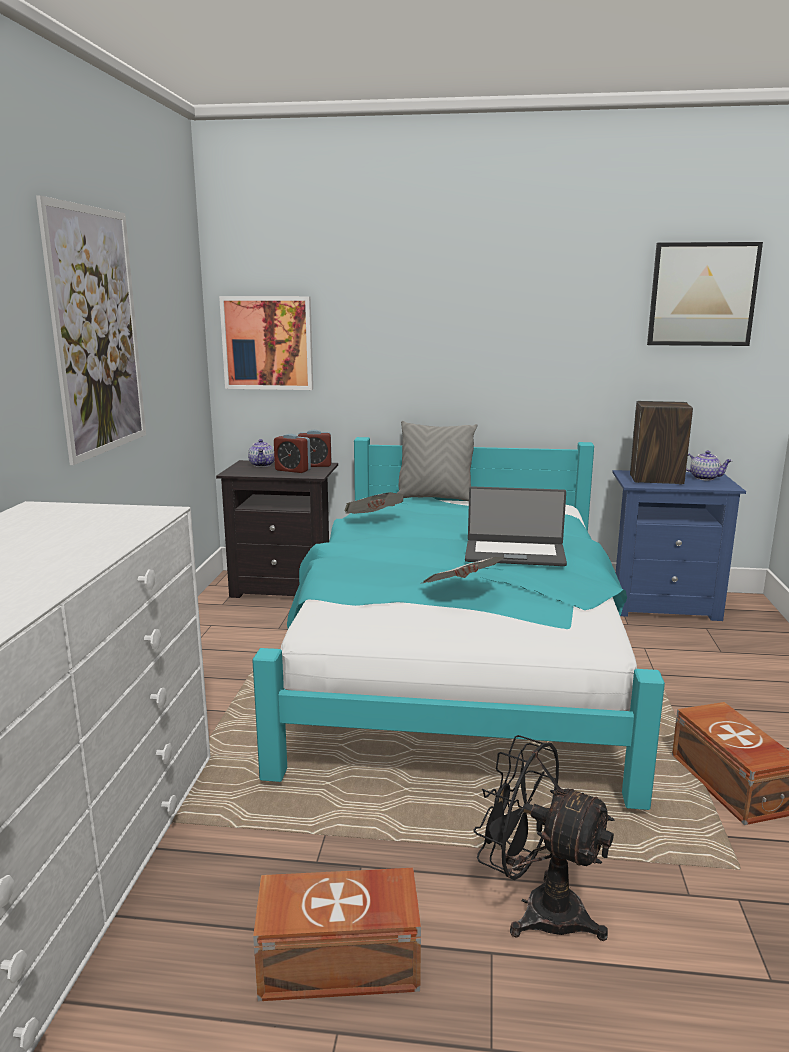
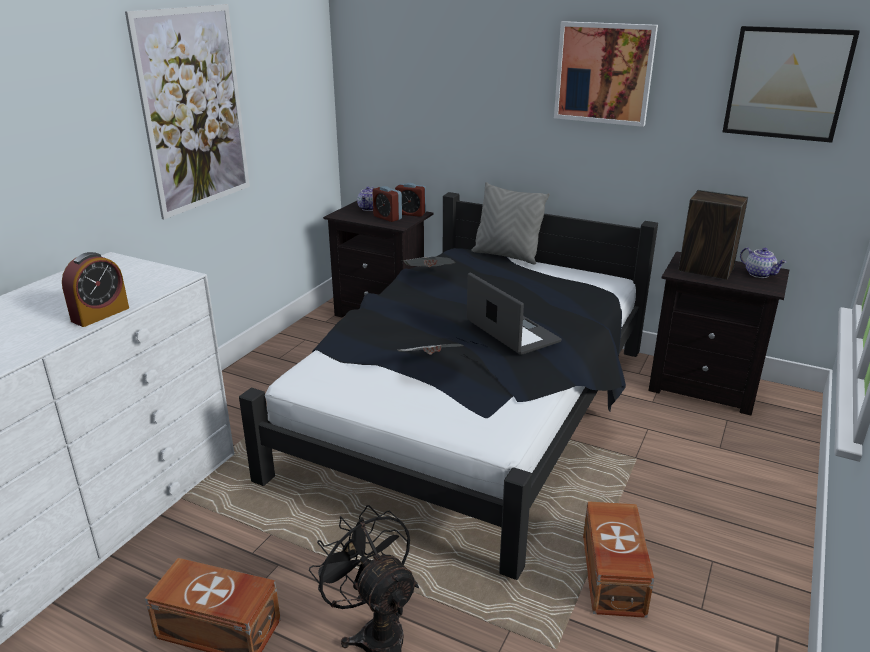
camera: 20 degrees right, 10 degrees up
(96, 553) = (100, 314): none -> alarm clock
(267, 343) = (381, 101): picture -> picture (604, 73)
(458, 664) = (470, 412): turquoise bed -> black bed
(514, 553) = (511, 332): laptop -> laptop turned 150 degrees counterclockwise
(662, 605) = (704, 387): blue nightstand -> black nightstand

